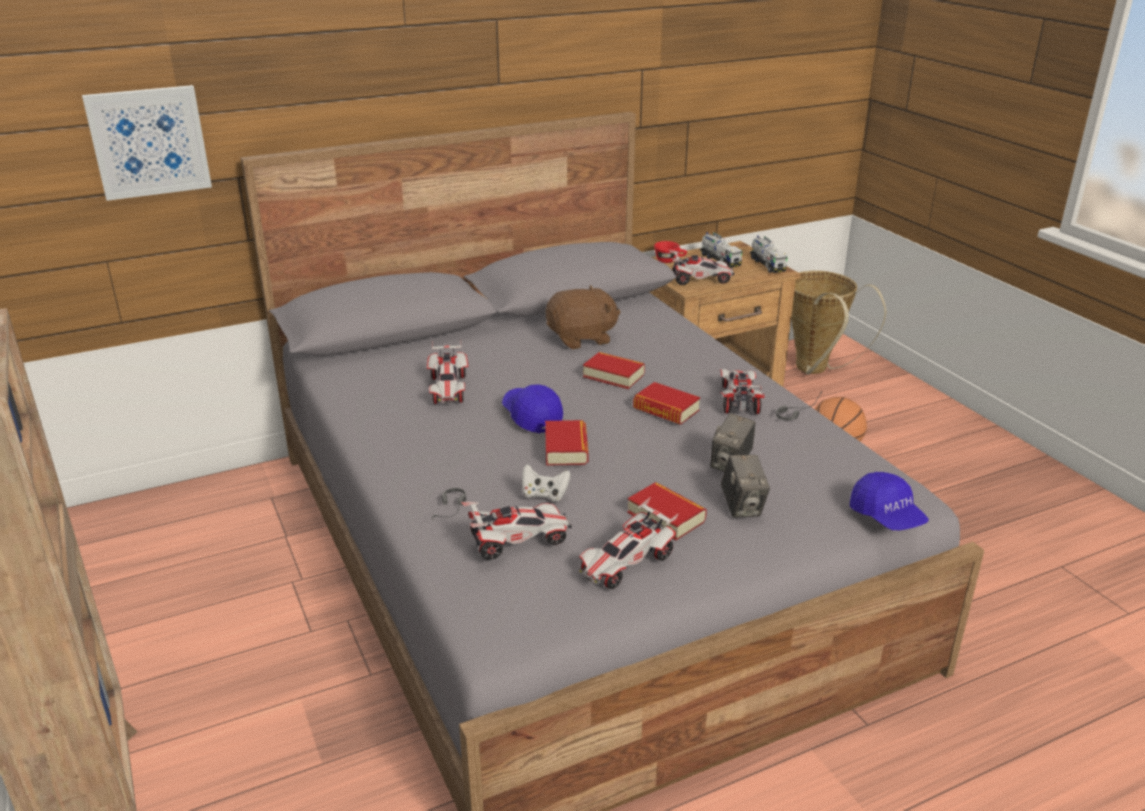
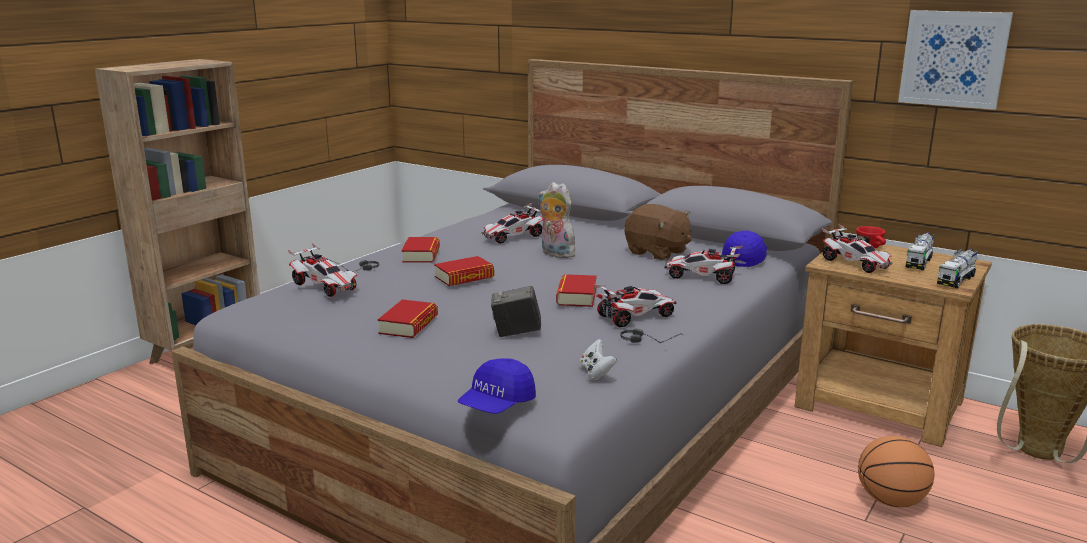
camera: 60 degrees right, 10 degrees down
(149, 142) = (491, 40): picture -> picture (953, 59)
(529, 384) = (555, 254): none -> plush toy
(531, 417) = (503, 262): blue cap -> blue cap (745, 258)
(544, 495) = (390, 282): white game controller -> white game controller (596, 373)
(613, 375) = (609, 272): book -> book (421, 255)
(627, 564) = (331, 324): toy car -> toy car (702, 277)
(742, 507) = (452, 347): camera -> none

